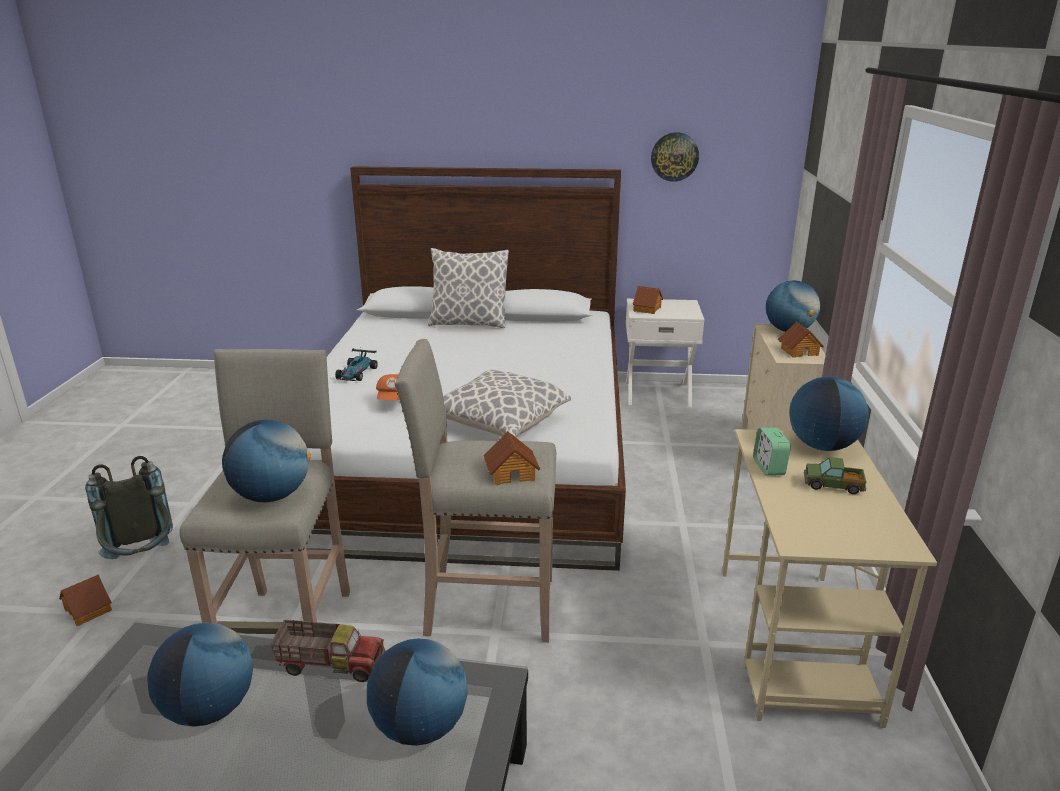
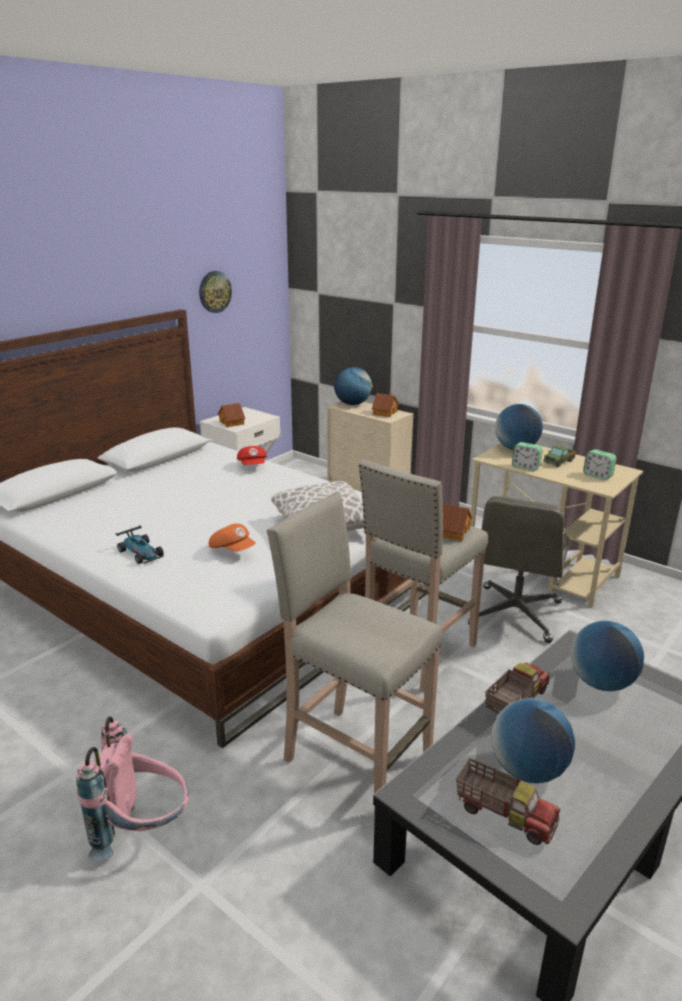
camera: 55 degrees left, 0 degrees up
(89, 609) = (187, 892): toy house -> none
(131, 712) = (505, 814): none -> toy truck
(143, 562) = (143, 831): grey backpack -> pink backpack
(272, 496) = (387, 624): globe -> none
(468, 323) = (122, 483): pillow -> none
(581, 351) = (253, 466): none -> red cap
(649, 653) = (515, 614): none -> grey office chair
(838, 526) = (597, 475): none -> alarm clock

